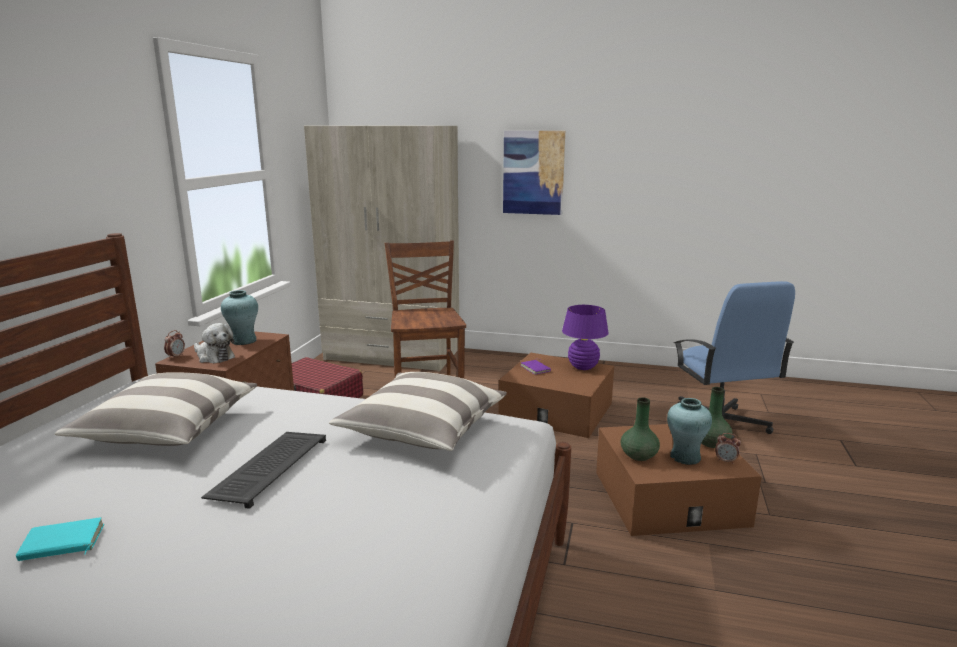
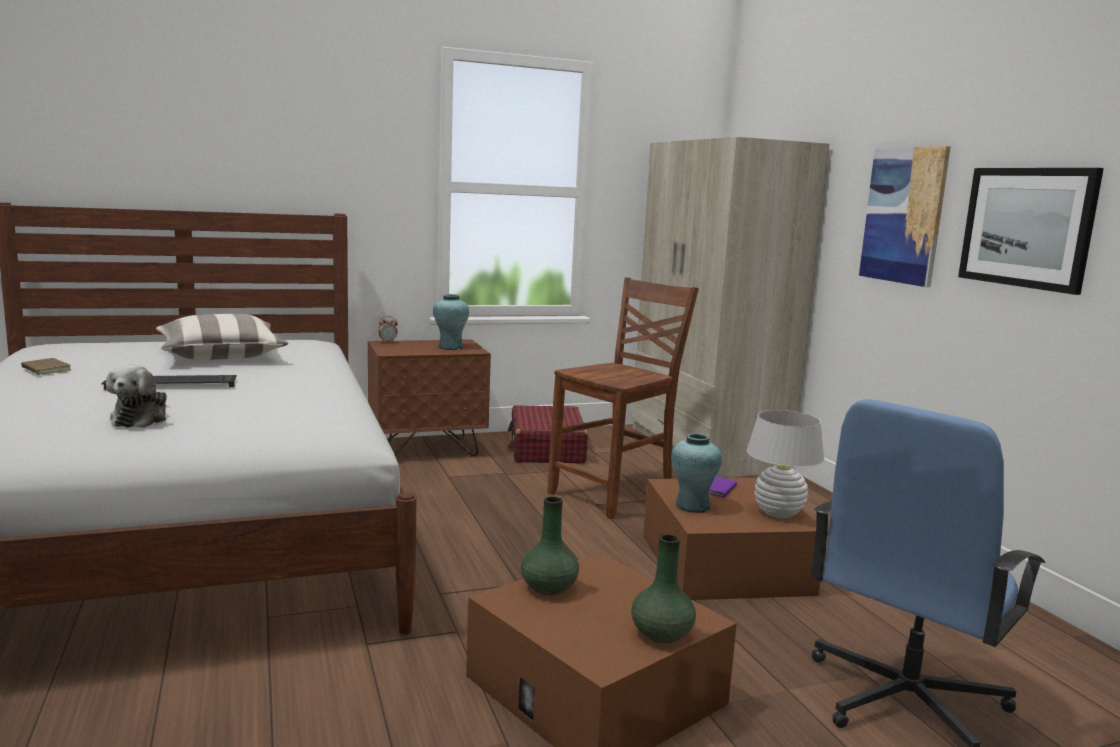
camera: 55 degrees right, 5 degrees down
(61, 544) = (44, 369): turquoise book -> brown book
(214, 357) = (402, 348): plush toy -> plush toy (141, 418)
(423, 429) = (288, 408): pillow -> none
(583, 367) = (778, 513): purple table lamp -> white table lamp
(625, 176) = (1027, 227): none -> picture
(685, 457) = (585, 620): turquoise vase -> turquoise vase (692, 506)
(725, 461) = (615, 652): alarm clock -> none

